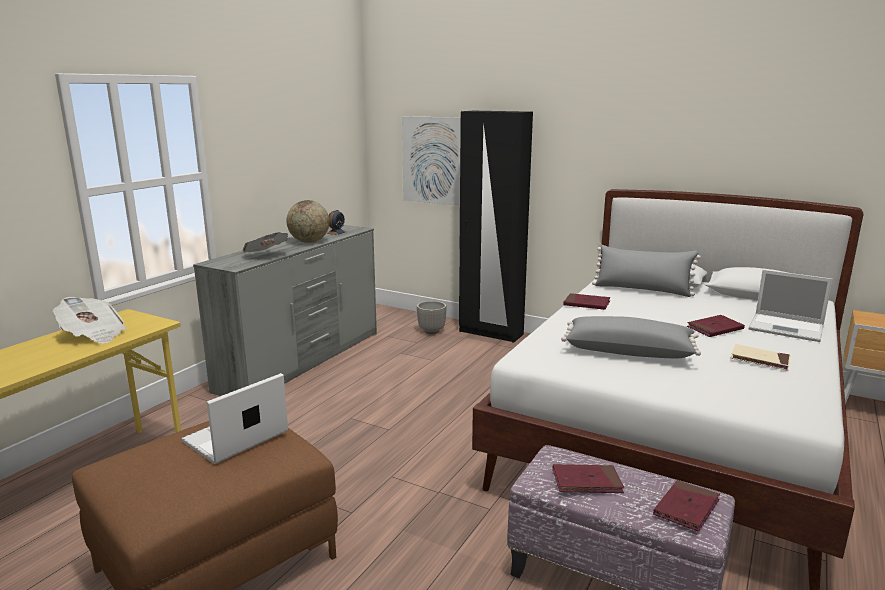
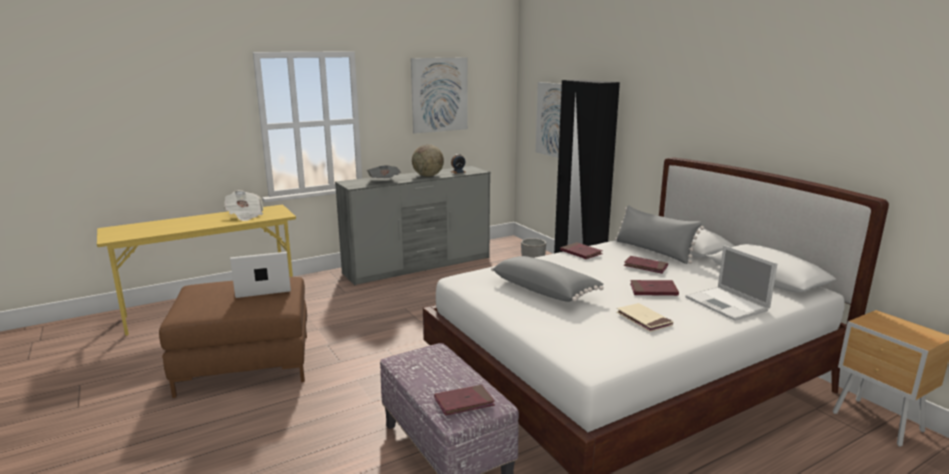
camera: 30 degrees right, 0 degrees up
(293, 135) = (439, 95): none -> picture
(587, 482) = (425, 368): red book -> red book (645, 266)

